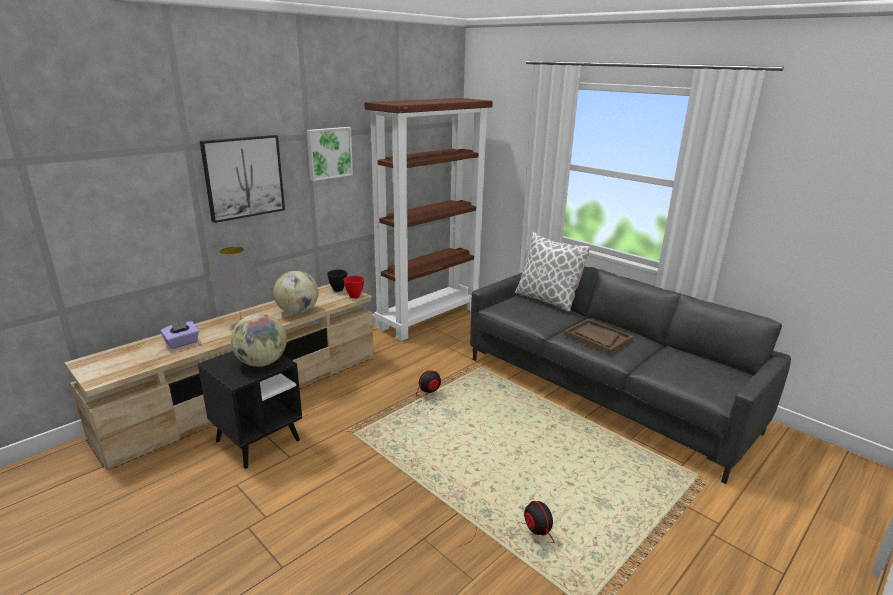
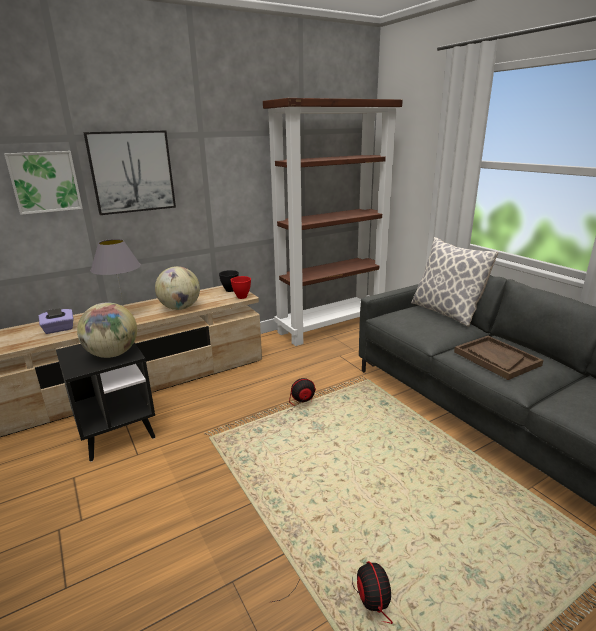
camera: 15 degrees right, 0 degrees up
(329, 153) = (224, 152): picture -> picture (45, 182)

